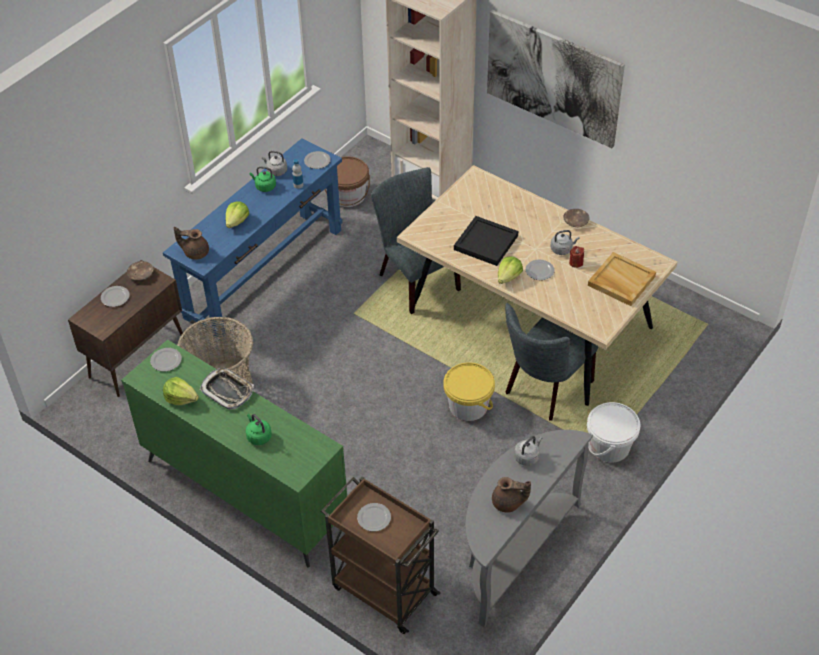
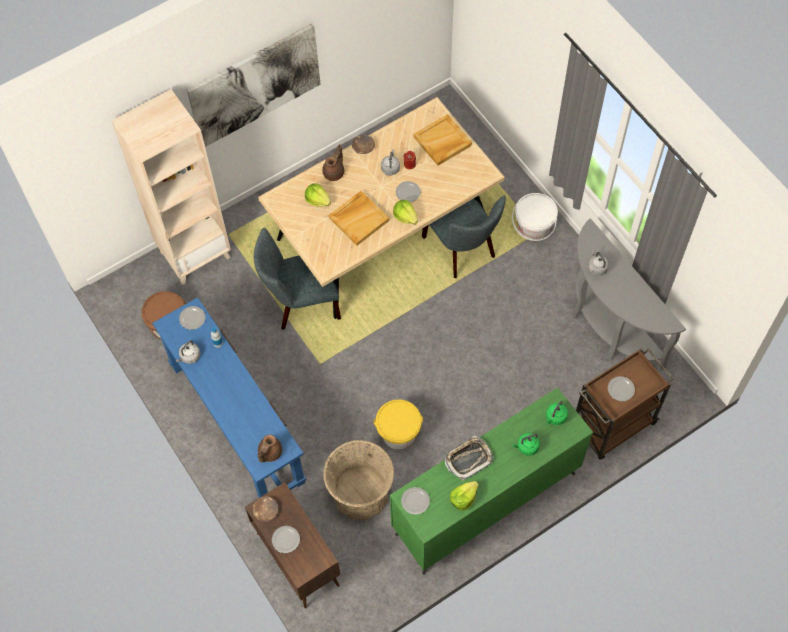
camera: 70 degrees left, 15 degrees up
(237, 221) = (244, 407): lettuce -> lettuce (318, 200)
(264, 187) = (207, 372): green kettle -> green kettle (555, 417)
(468, 406) = (457, 309): yellow bucket -> yellow bucket (398, 433)
(486, 242) = (359, 219): black tray -> beige tray
(508, 503) = (635, 295): brown teapot -> brown teapot (334, 172)

